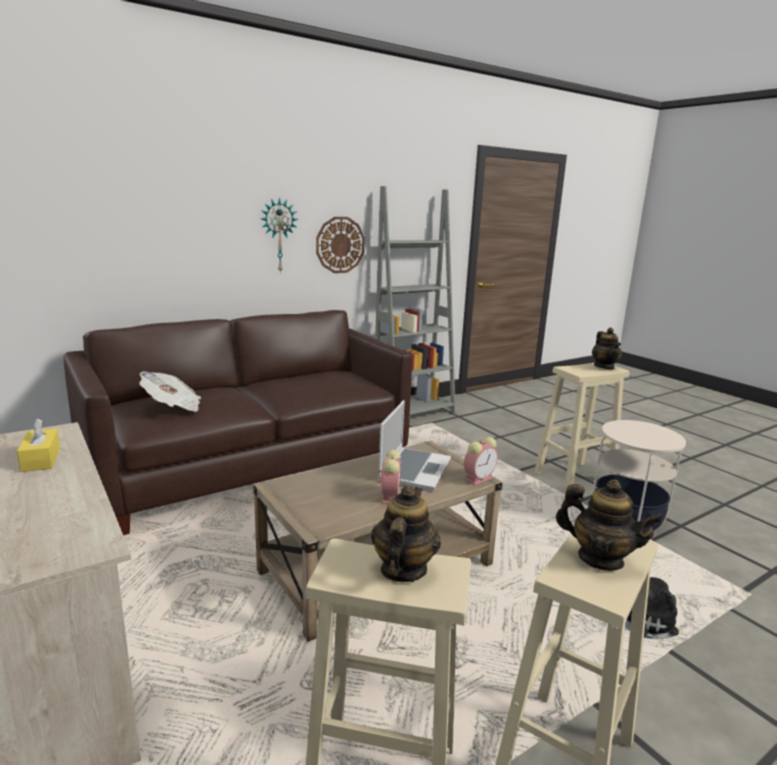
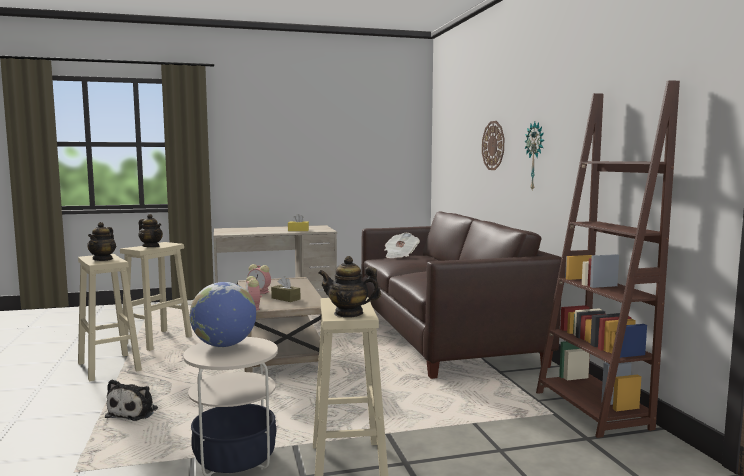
camera: 110 degrees right, 10 degrees down
(340, 245) = (575, 166): wall clock -> wall clock (493, 145)
(413, 413) = (592, 409): grey bookcase -> brown bookcase
(414, 470) = (285, 298): laptop -> brown tissue box
(600, 559) = (103, 259): teapot -> teapot turned 45 degrees counterclockwise
(640, 438) = (224, 345): none -> globe

